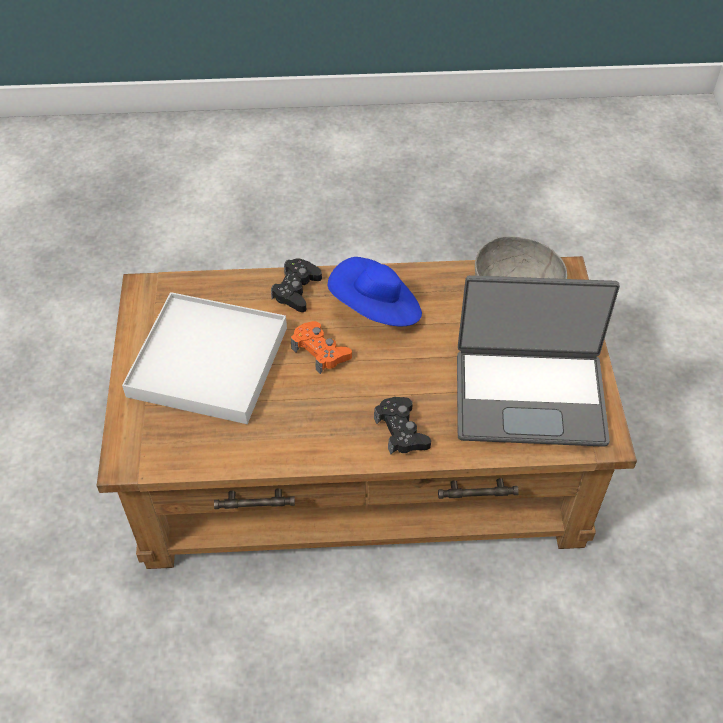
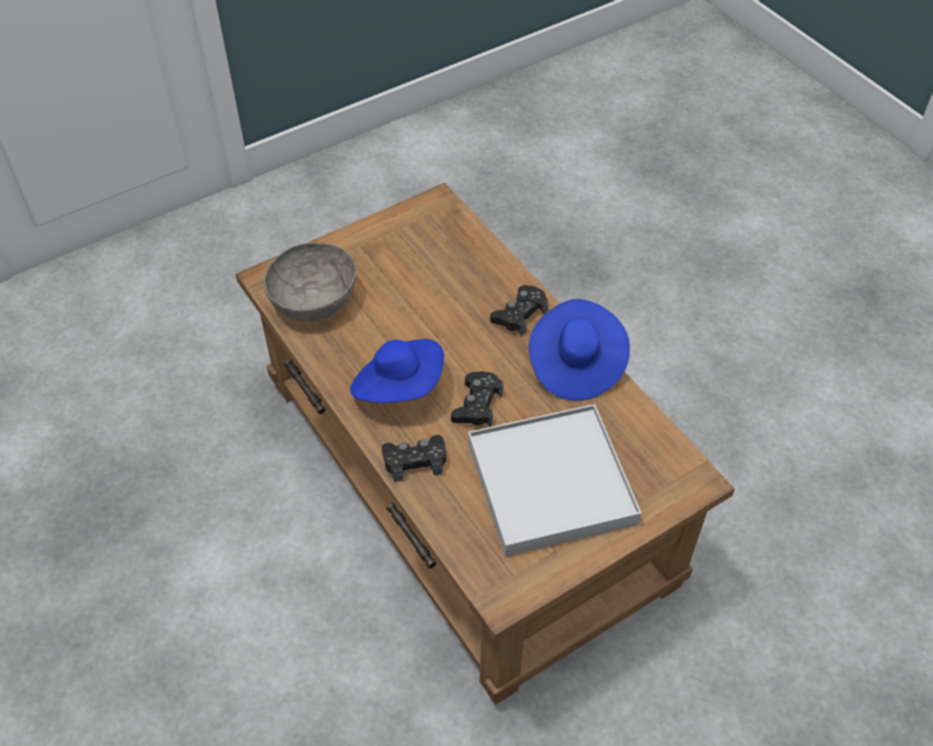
camera: 120 degrees left, 0 degrees up
(310, 442) = (575, 365): none -> blue hat
(320, 351) = (477, 405): orange game controller -> black game controller
(529, 396) = (426, 254): laptop -> none

